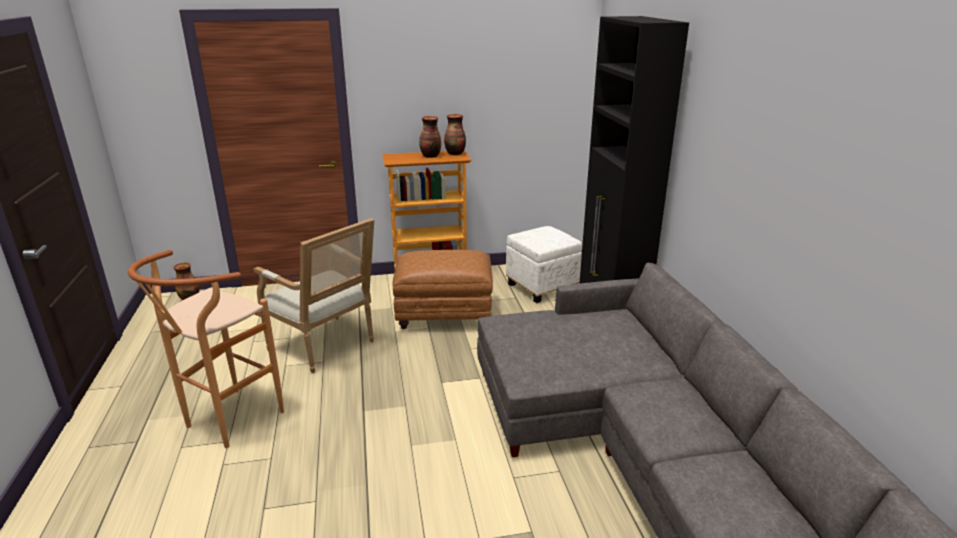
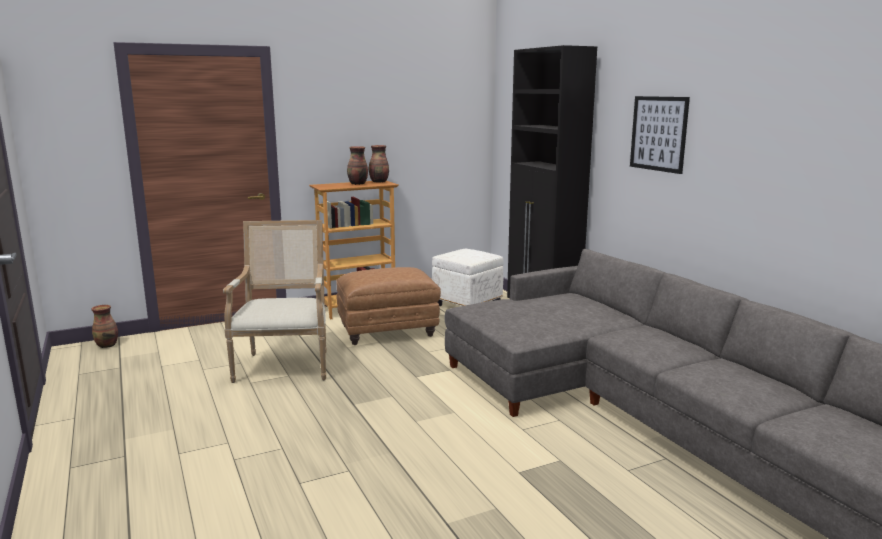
camera: 15 degrees left, 10 degrees down
(226, 423) = (216, 430): brown stool -> none
(327, 347) = (285, 365): armchair -> armchair turned 120 degrees counterclockwise
(739, 147) = (658, 133): none -> picture

